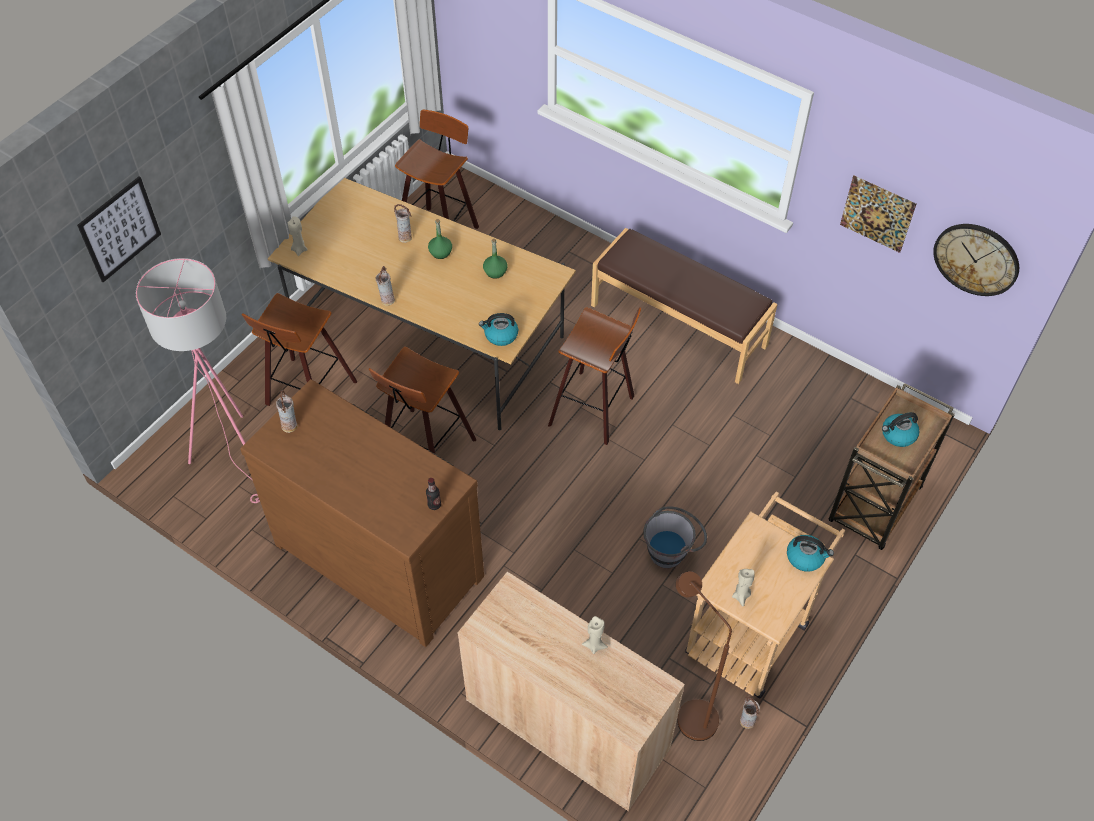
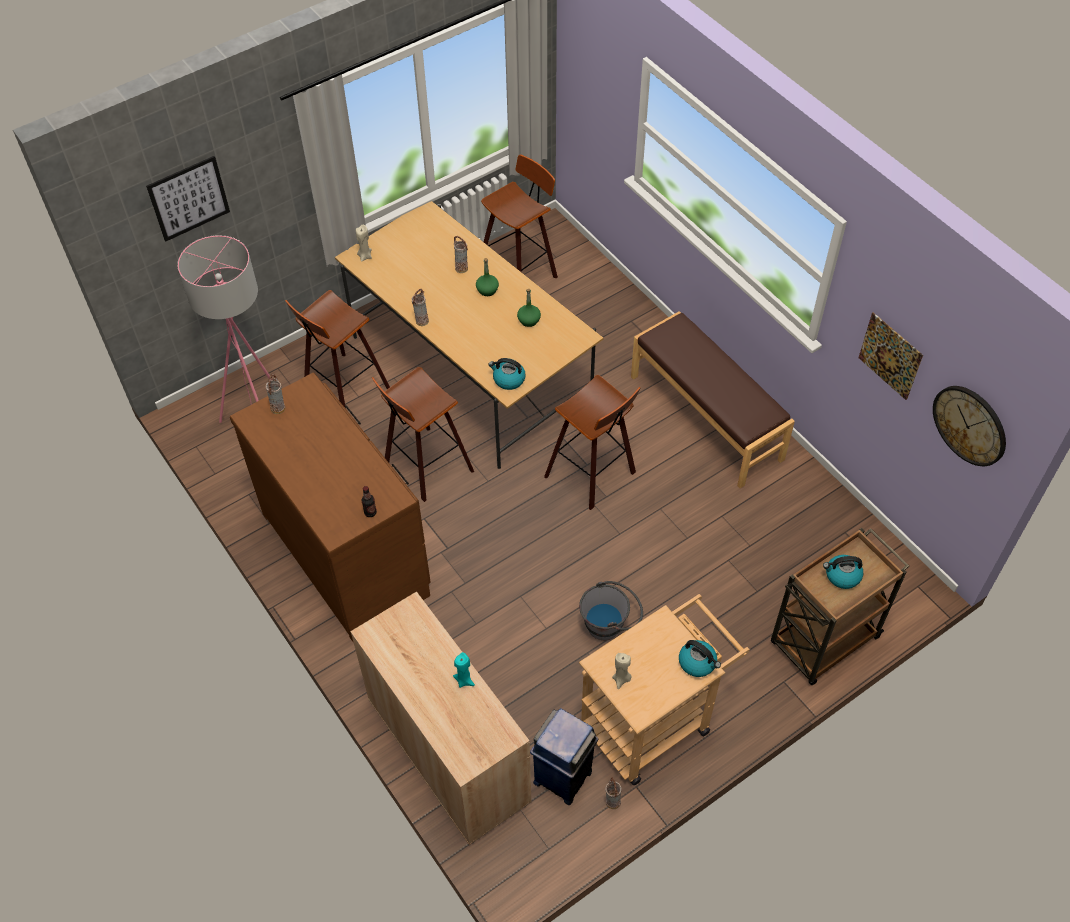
camera: 20 degrees right, 0 degrees up
(594, 645) = (464, 680): beige candle -> turquoise candle
(689, 712) = (563, 776): brown floor lamp -> blue trash can

